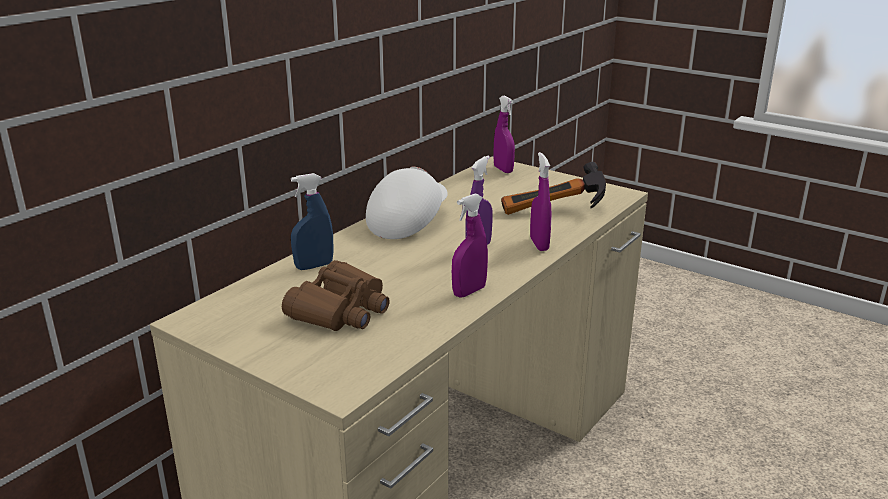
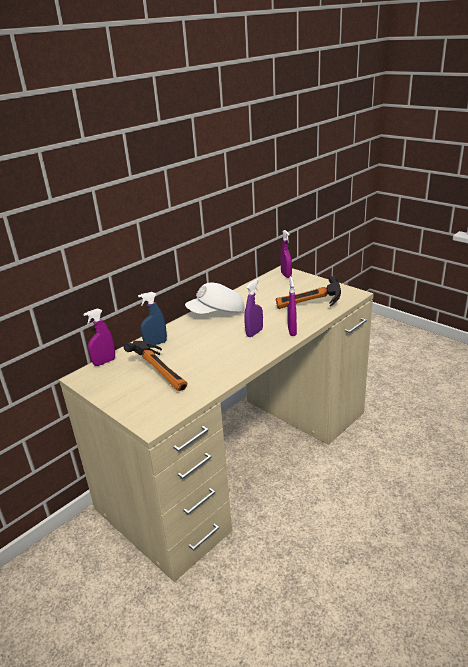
camera: 10 degrees right, 5 degrees up
(341, 310) = (163, 374): brown binoculars -> hammer
(407, 221) = (217, 313): white cap -> white cap turned 150 degrees counterclockwise
(469, 291) = (240, 363): purple spray bottle -> purple spray bottle (104, 362)

